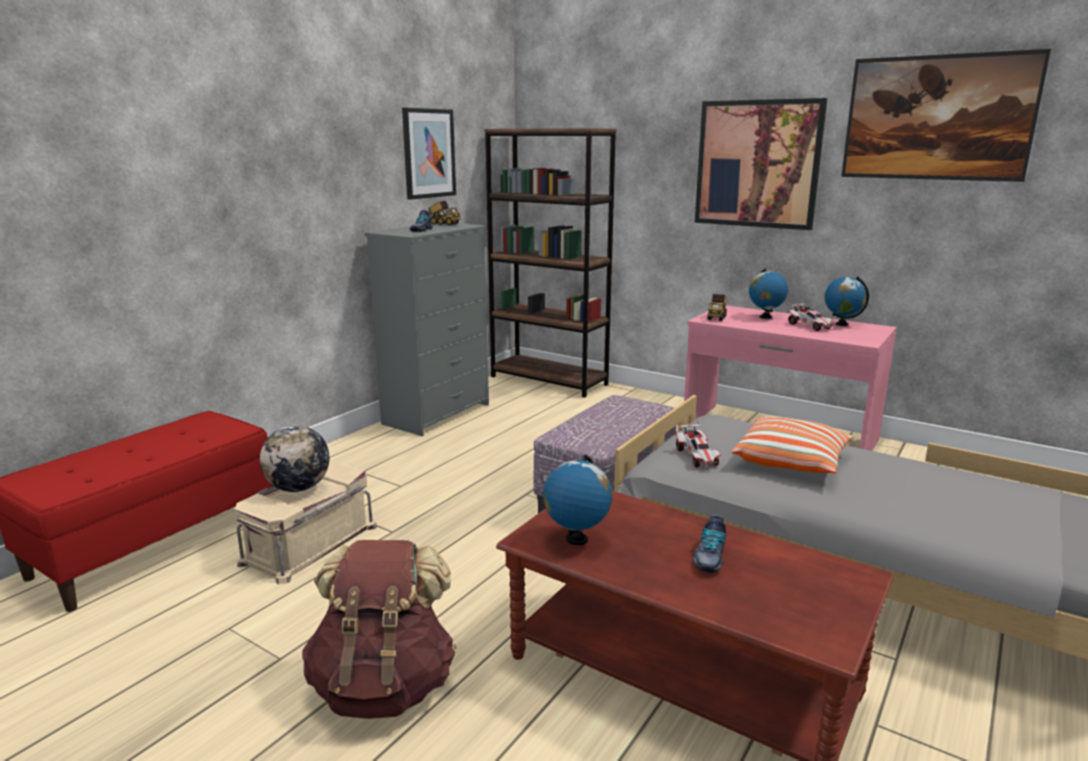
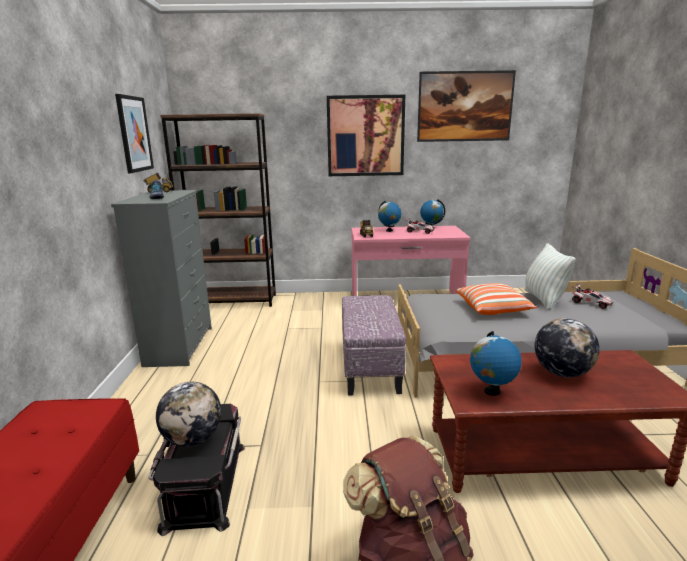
camera: 35 degrees left, 0 degrees up
(309, 543) = (204, 484): beige storage box -> black storage box
(697, 457) = (450, 320): toy car -> toy car (590, 303)
(709, 556) = (561, 373): shoe -> globe
(907, 473) = (543, 299): none -> pillow

